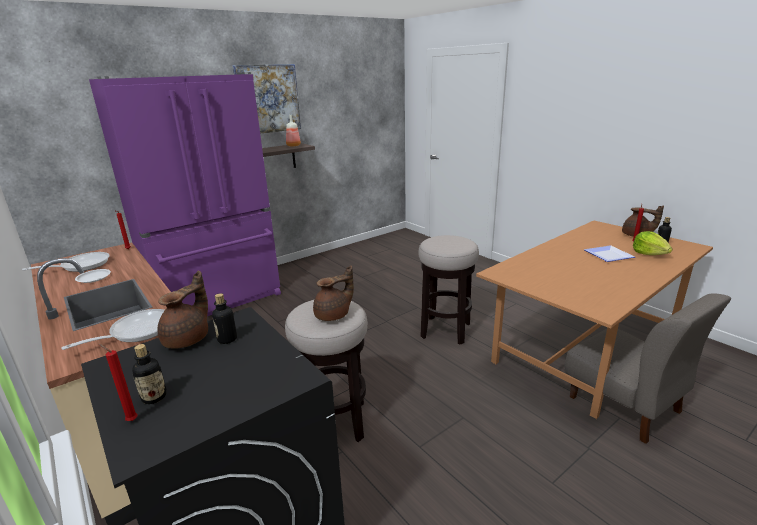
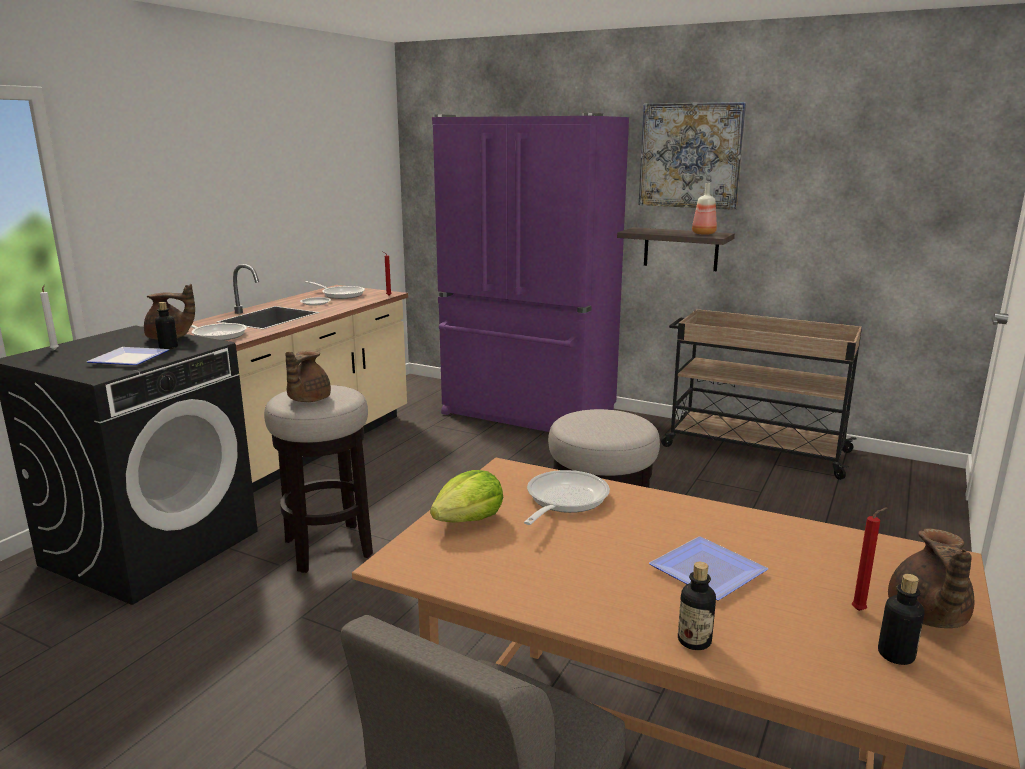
camera: 65 degrees right, 5 degrees down
(130, 420) = (55, 349): red candle -> white candle
(154, 397) = (82, 348): bottle -> bottle (694, 641)
(248, 361) = (129, 359): none -> plate
(334, 315) = (307, 400): brown teapot -> brown teapot turned 75 degrees clockwise
(345, 255) = (753, 449): none -> beige cart
(538, 267) = (563, 500): none -> frying pan
(649, 253) = (787, 630): lettuce -> lettuce (469, 519)

